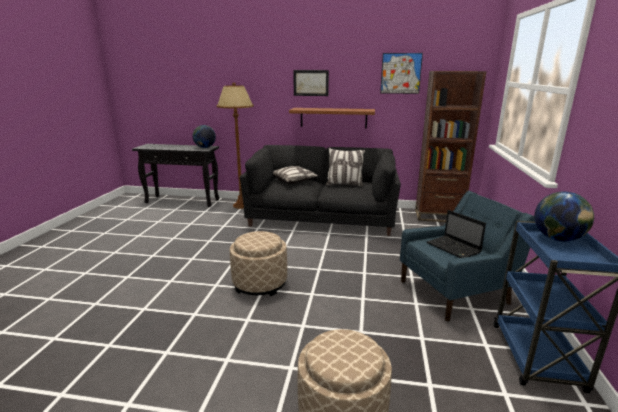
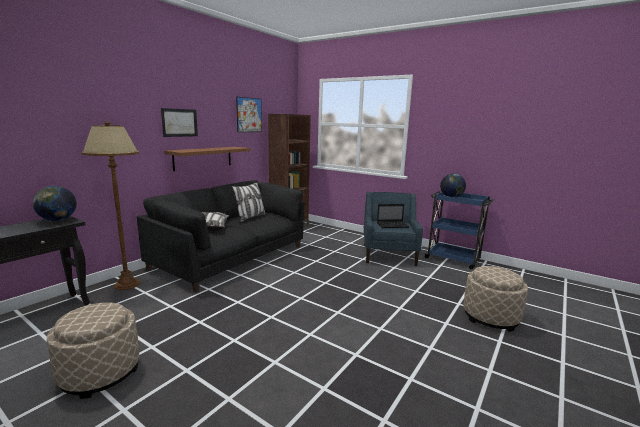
camera: 65 degrees left, 5 degrees down
(260, 283) = (327, 311): beige ottoman -> beige ottoman (100, 373)

